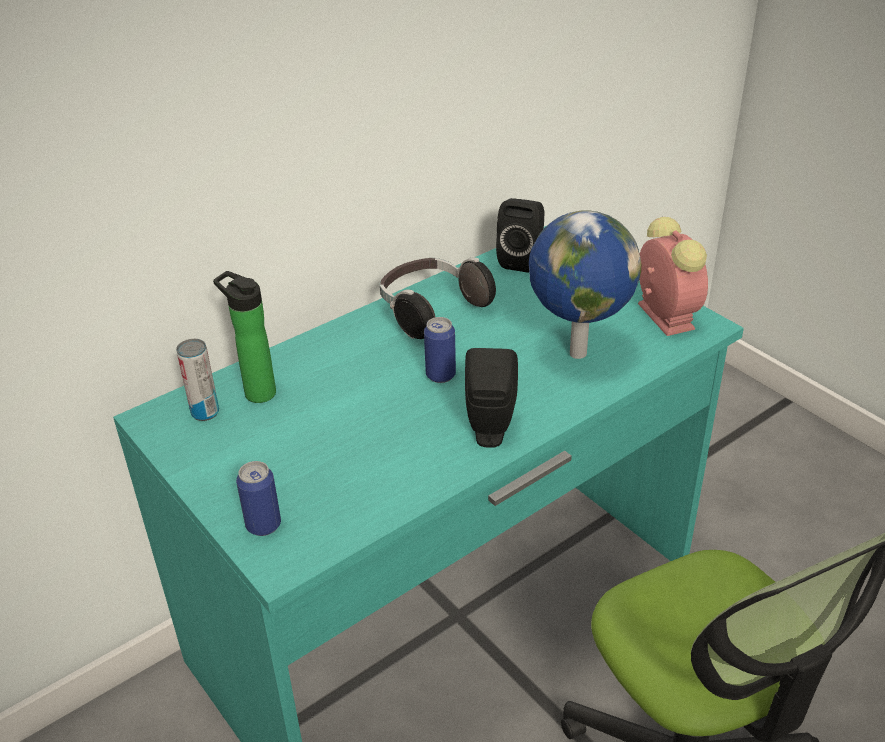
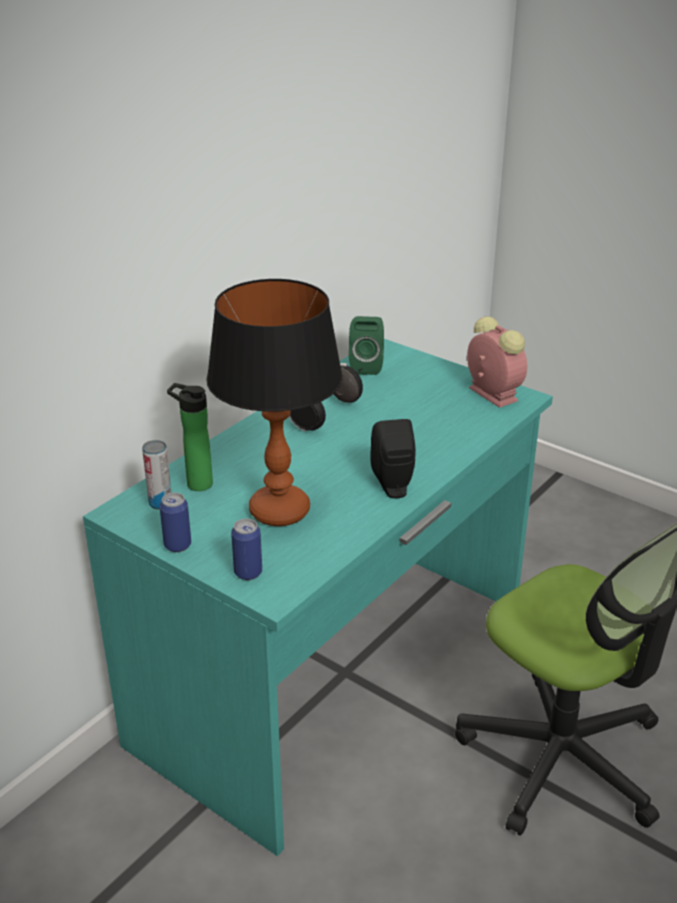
camera: 15 degrees left, 5 degrees down
(337, 444) = (280, 511): none -> table lamp
(440, 375) = (339, 454): can -> can (177, 545)
(522, 259) = (366, 366): black speaker -> green speaker
(575, 353) = (436, 427): globe -> none

